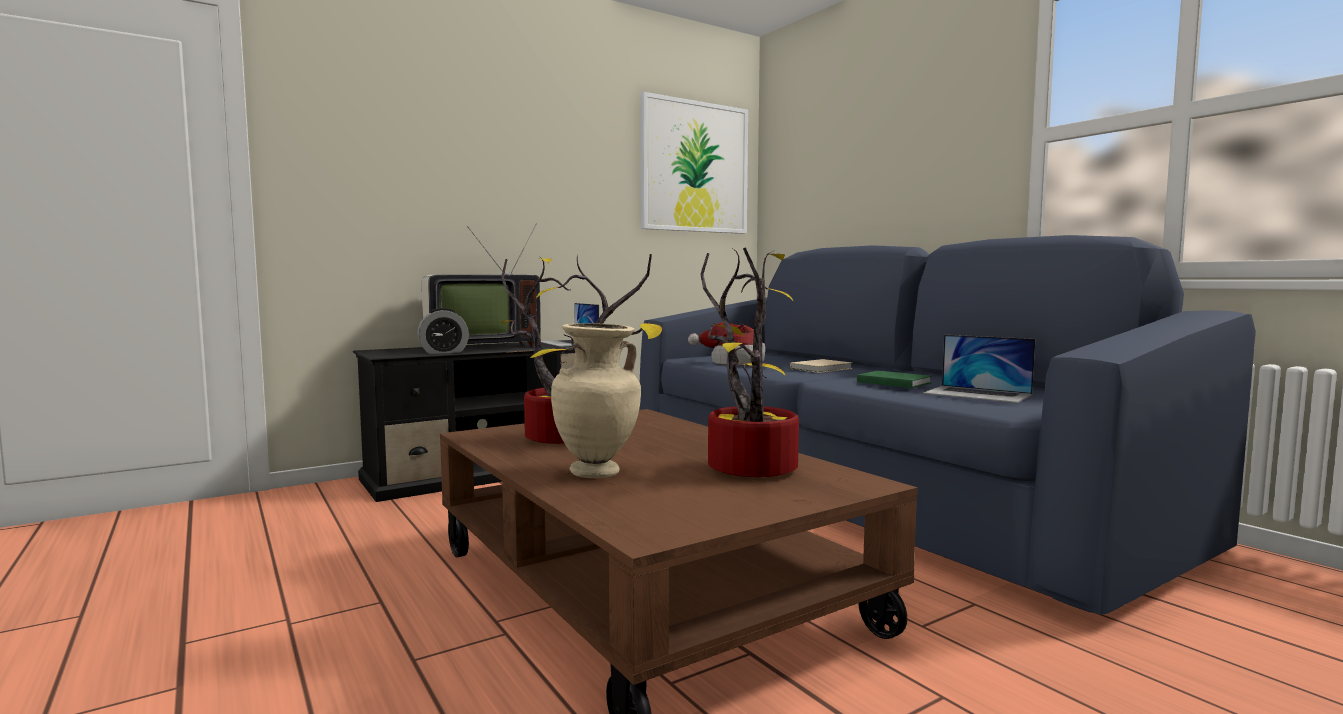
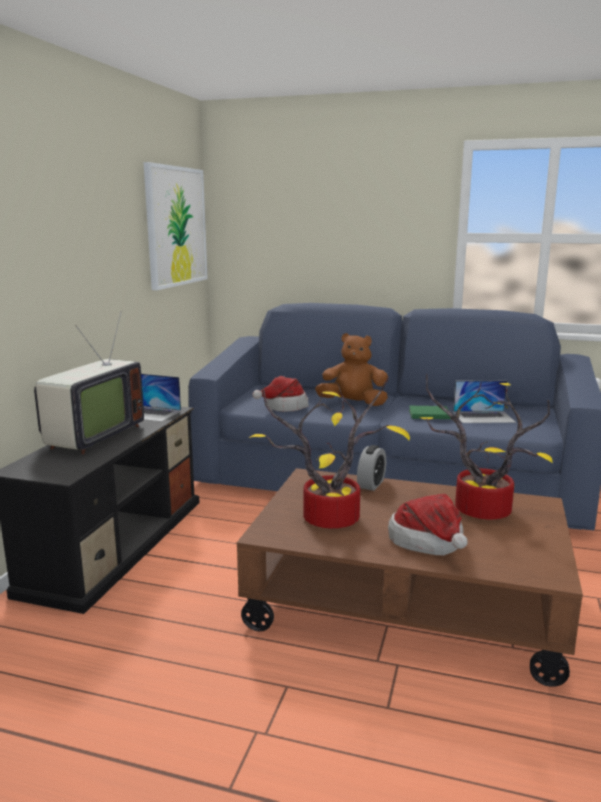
camera: 40 degrees left, 10 degrees up
(443, 352) = (98, 456): alarm clock -> alarm clock (371, 484)
(596, 473) = (429, 543): beige vase -> hat
(822, 368) = (353, 403): beige book -> brown plush toy

